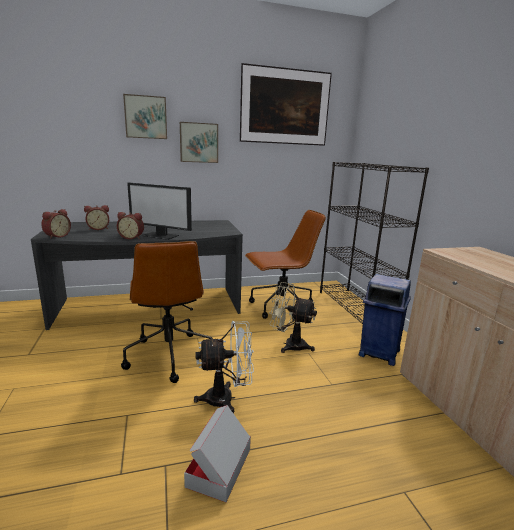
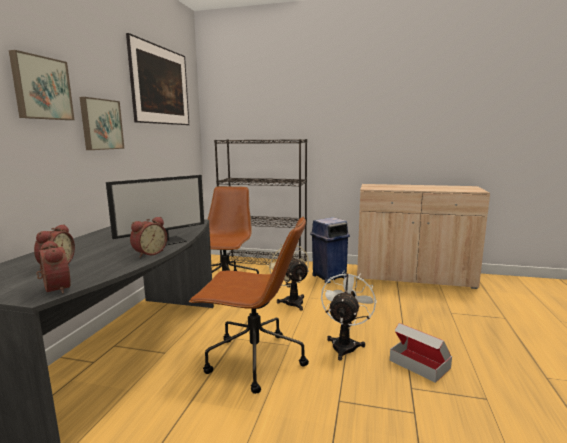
camera: 60 degrees left, 5 degrees down
(289, 345) = (291, 301): beige fan -> beige fan turned 105 degrees clockwise

